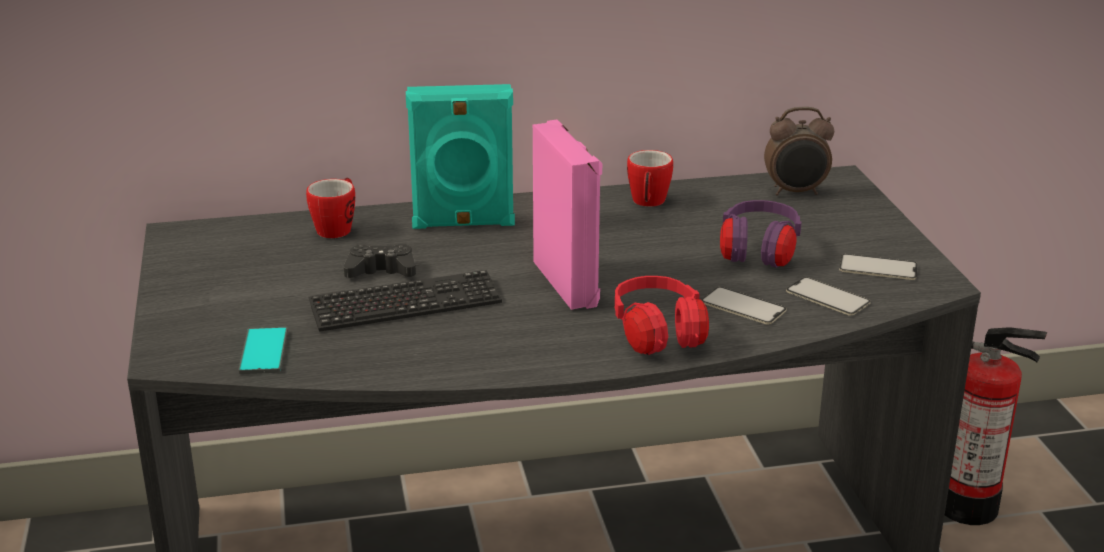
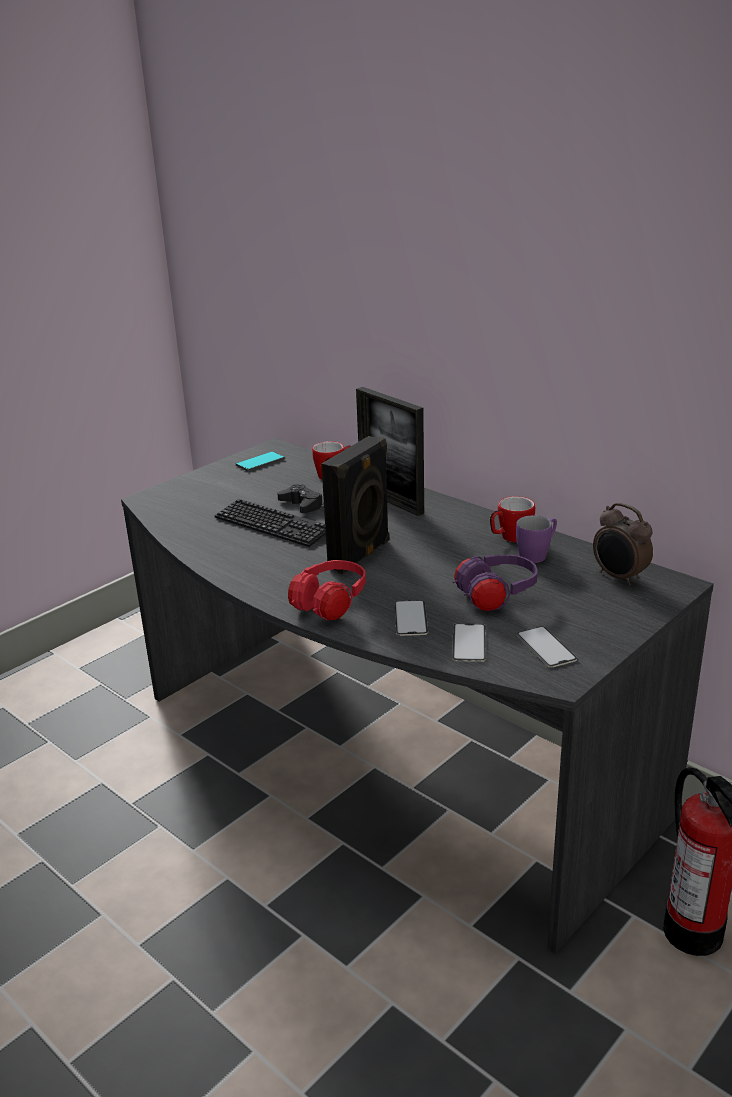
camera: 55 degrees right, 0 degrees up
(263, 351) = (179, 514): phone -> phone (260, 462)
(463, 223) = (391, 501): turquoise speaker -> picture frame
(568, 283) = (361, 555): pink speaker -> black speaker
(701, 205) = (537, 554): none -> purple mug

